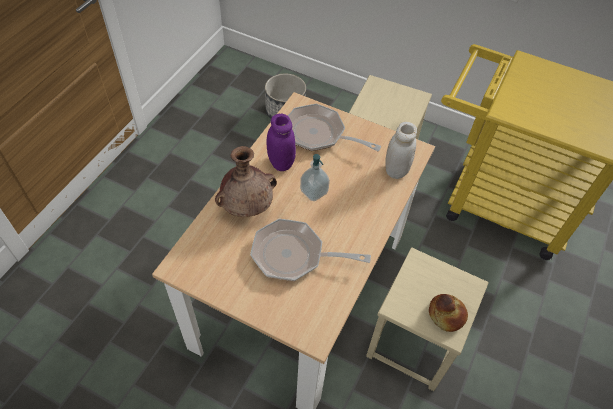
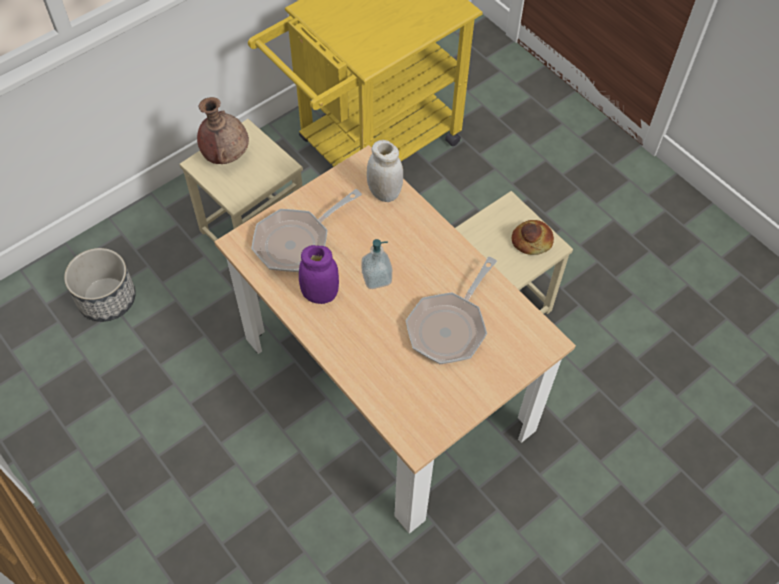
camera: 65 degrees left, 5 degrees up
(248, 207) = (368, 348): brown vase -> brown vase (226, 154)

